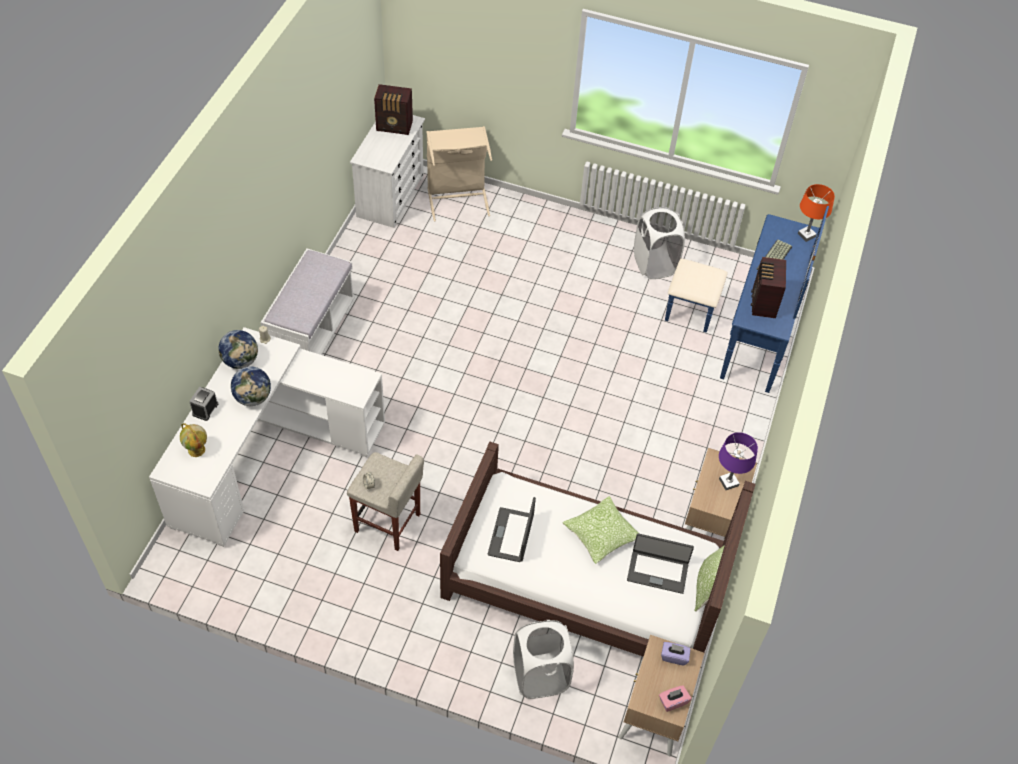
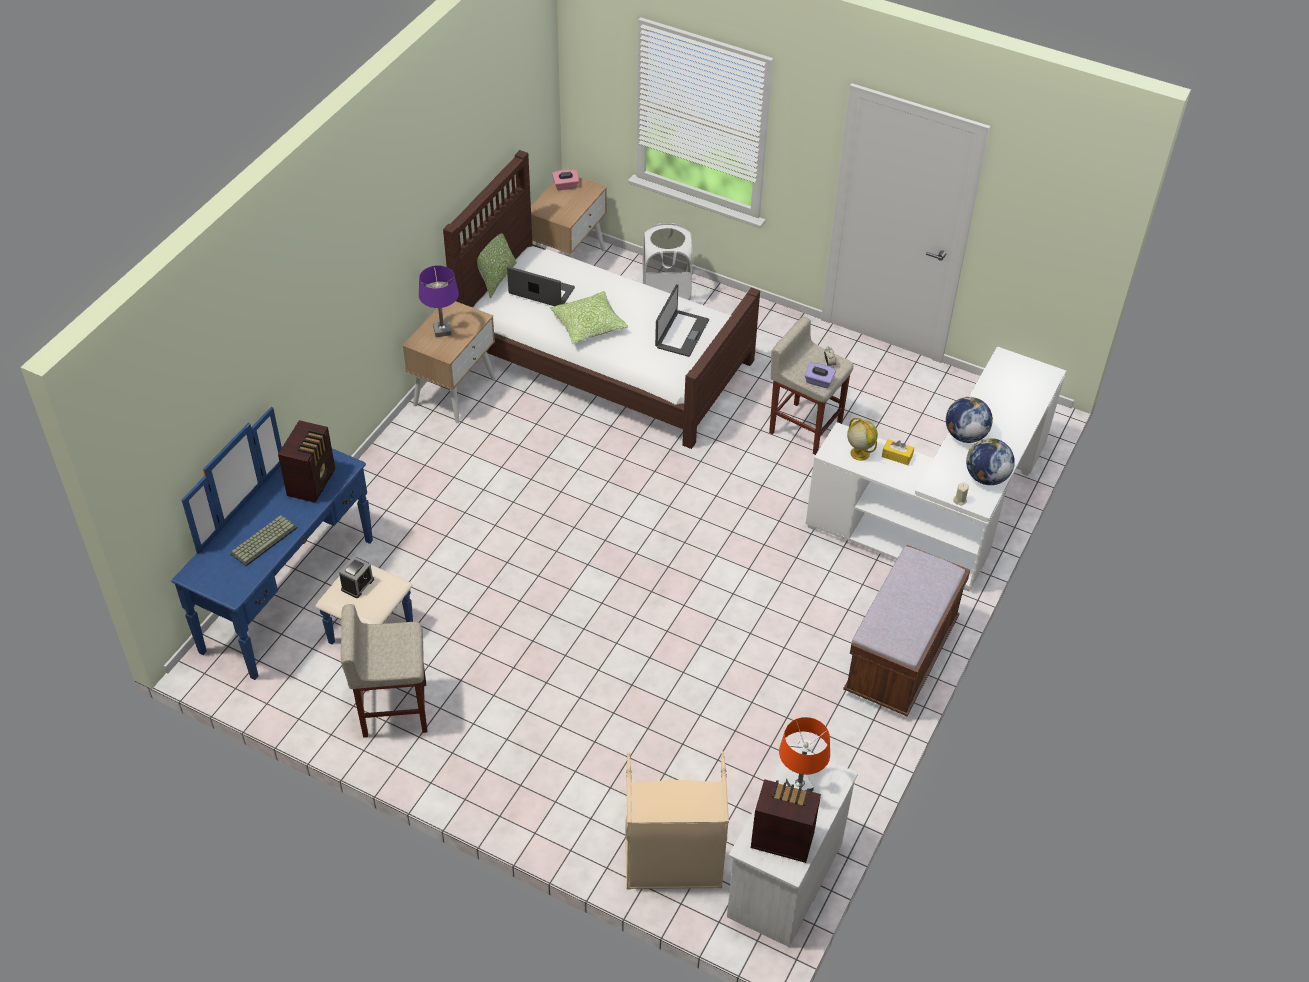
camera: 170 degrees left, 5 degrees down
(197, 450) = (1019, 389): globe -> globe (859, 453)
(205, 409) = (1018, 429): alarm clock -> alarm clock (357, 584)
(312, 330) = (901, 657): white bench -> brown bench
(312, 381) = (897, 456): none -> yellow tissue box
(654, 264) = (393, 709): white laundry basket -> beige stool
(674, 657) = (553, 212): purple tissue box -> purple tissue box (818, 381)
(806, 235) = (199, 570): orange table lamp -> orange table lamp (799, 787)

